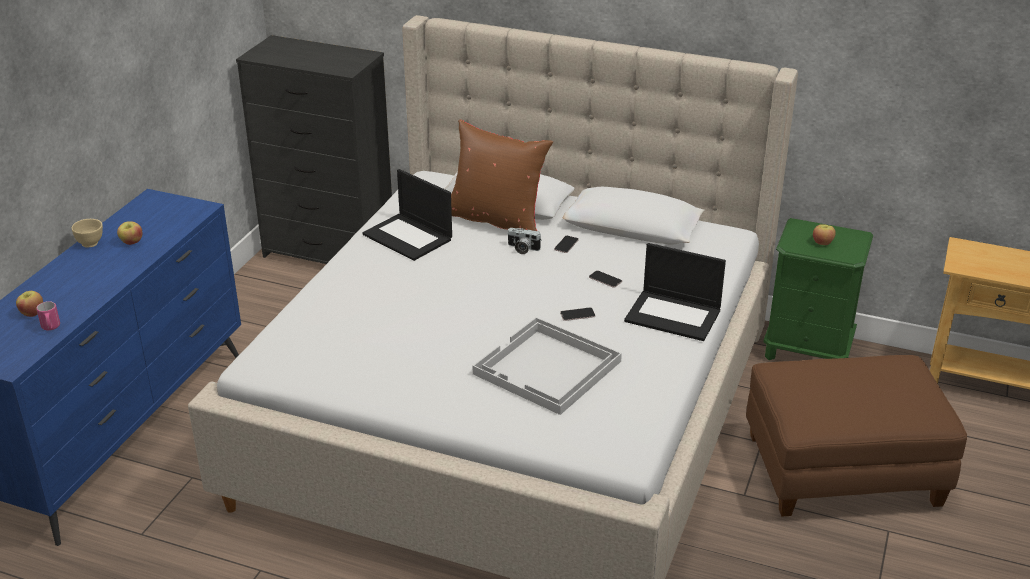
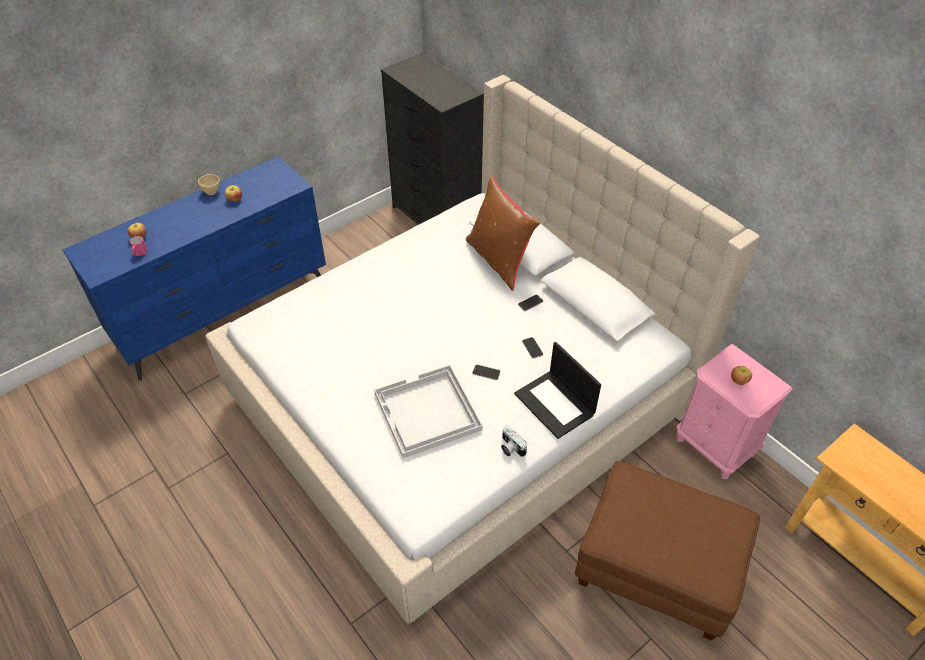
camera: 30 degrees right, 15 degrees up
(409, 237) = (427, 253): laptop -> none
(522, 249) = (496, 294): camera -> camera (510, 448)
(807, 350) = (715, 446): green nightstand -> pink nightstand

